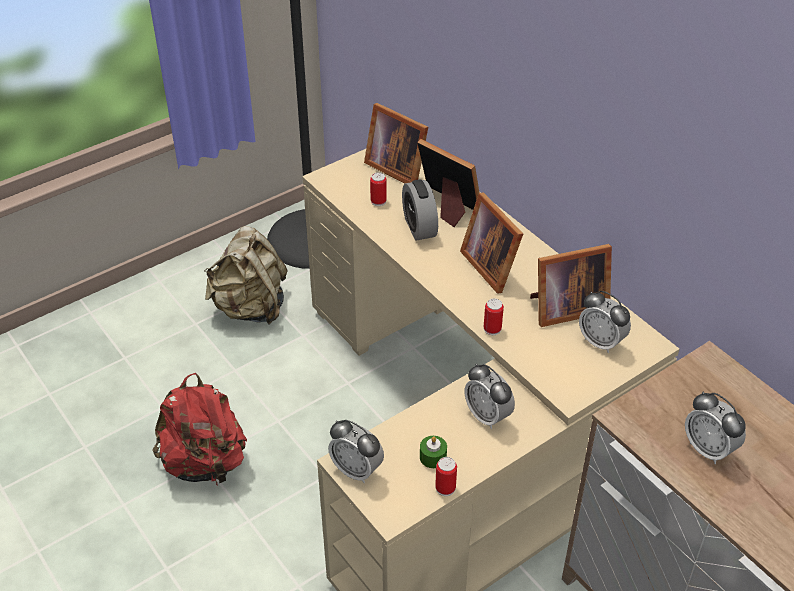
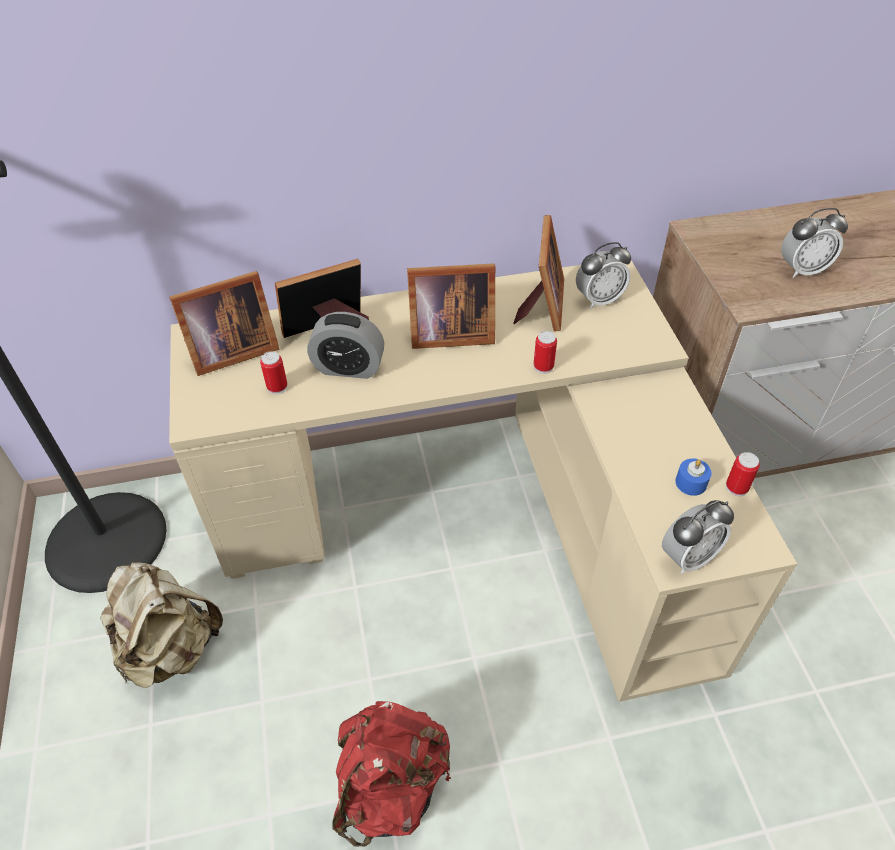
camera: 65 degrees left, 5 degrees up
(433, 457) = (691, 483): green candle -> blue candle
(487, 416) = (649, 419): alarm clock -> none

